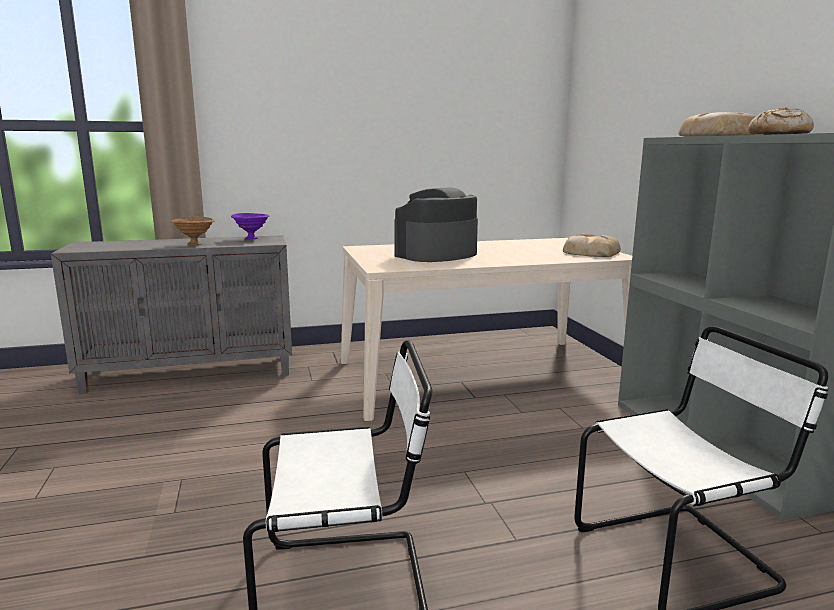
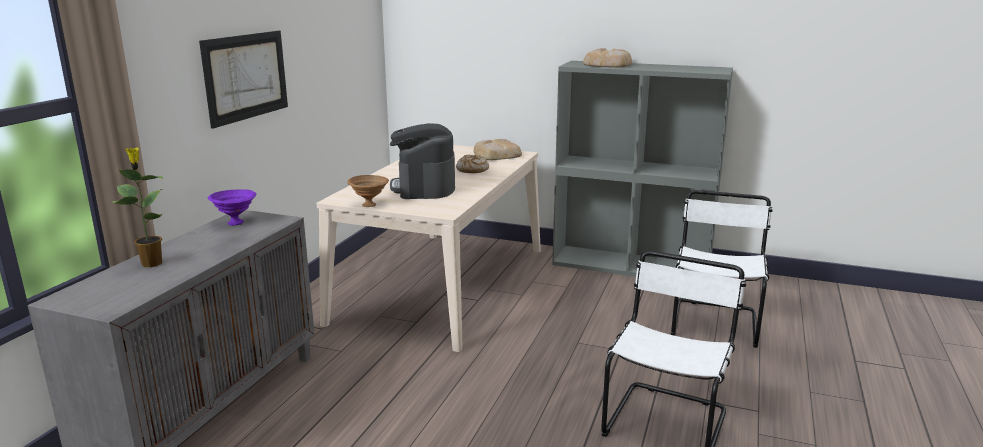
camera: 55 degrees left, 5 degrees up
(155, 242) = (152, 263): none -> potted plant
(195, 244) = (219, 248): brown bowl -> brown bowl (369, 205)
(340, 134) = (246, 76): none -> picture
(778, 134) = (662, 68): bread -> bread (472, 170)

